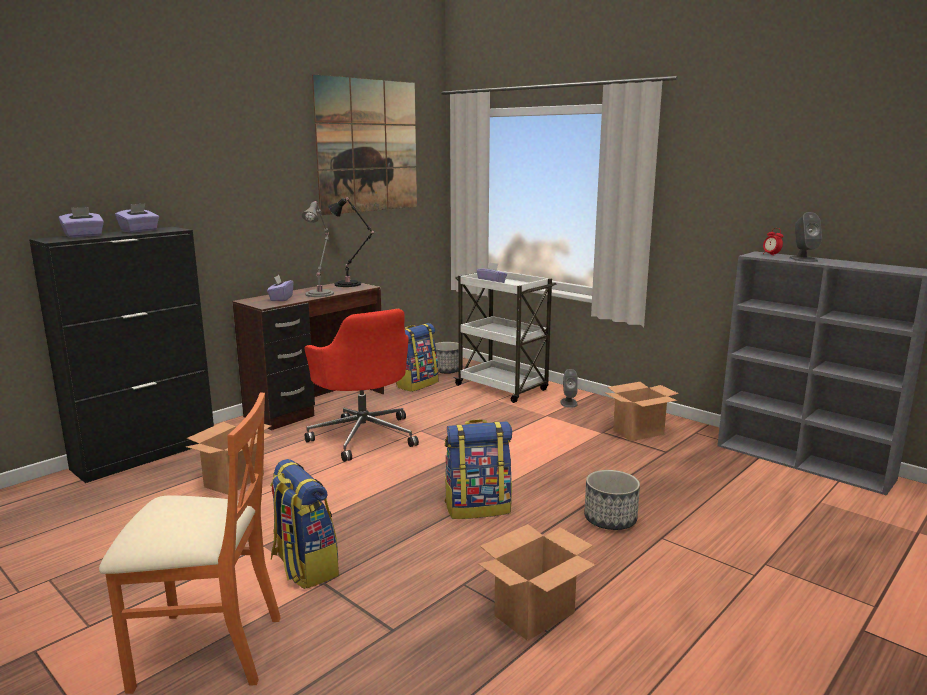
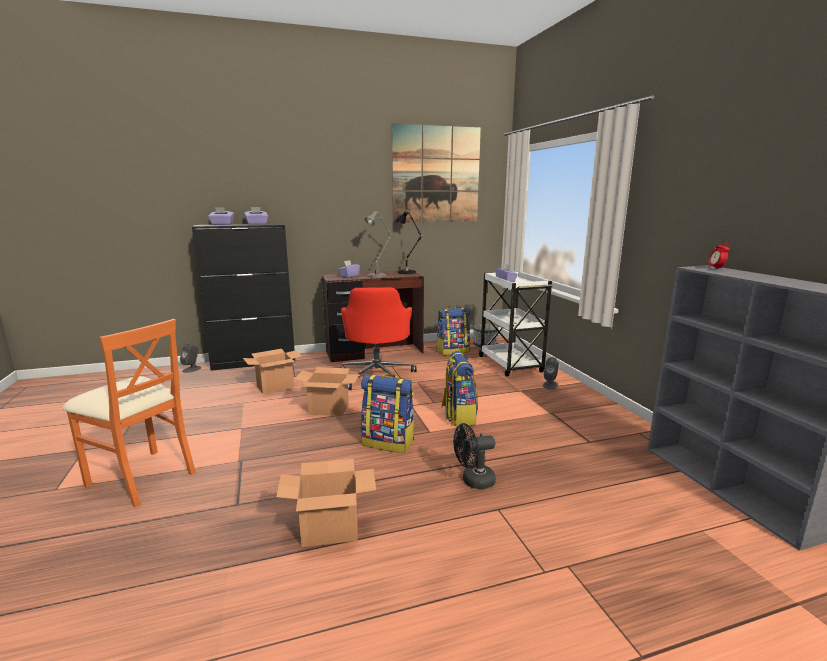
camera: 30 degrees right, 0 degrees up
(304, 567) = (244, 447): backpack -> backpack (458, 416)
(610, 520) = (473, 481): planter -> black fan
(638, 432) = (583, 420): cardboard box -> cardboard box (329, 409)
(803, 259) = (742, 274): grey speaker -> grey speaker (192, 369)

